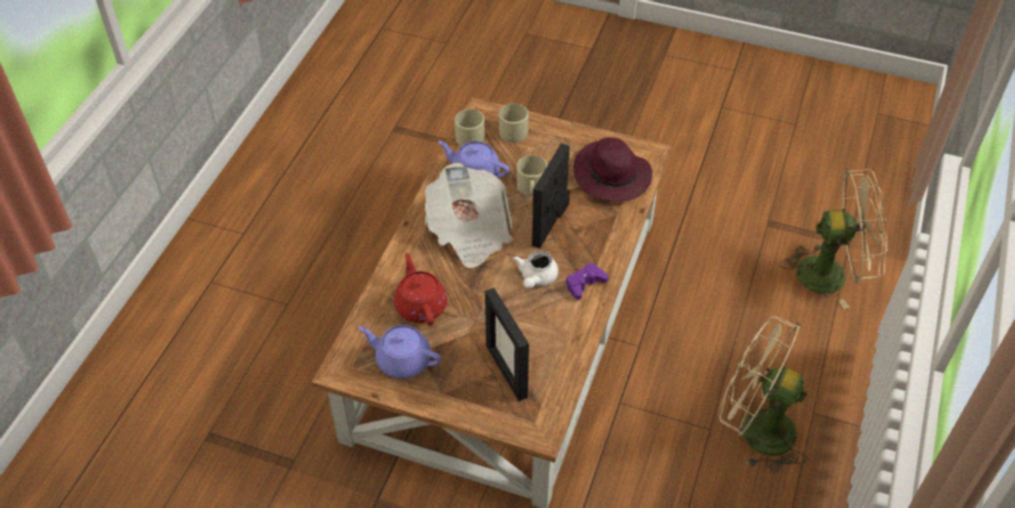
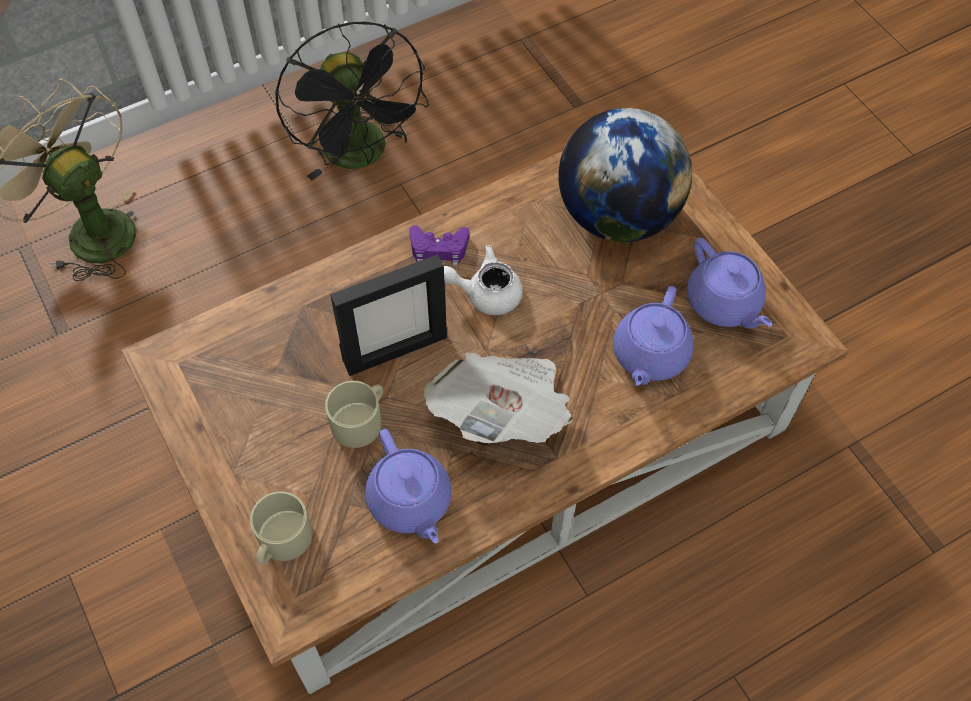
camera: 140 degrees left, 10 degrees up
(420, 305) = (649, 355): red teapot -> purple teapot
(468, 135) = (351, 582): beige mug -> none
(508, 370) = (617, 215): picture frame -> globe
(536, 278) = (485, 293): white teapot -> white teapot turned 150 degrees counterclockwise
(612, 176) = (245, 360): purple hat -> none
(755, 429) = (362, 156): beige fan -> black fan

